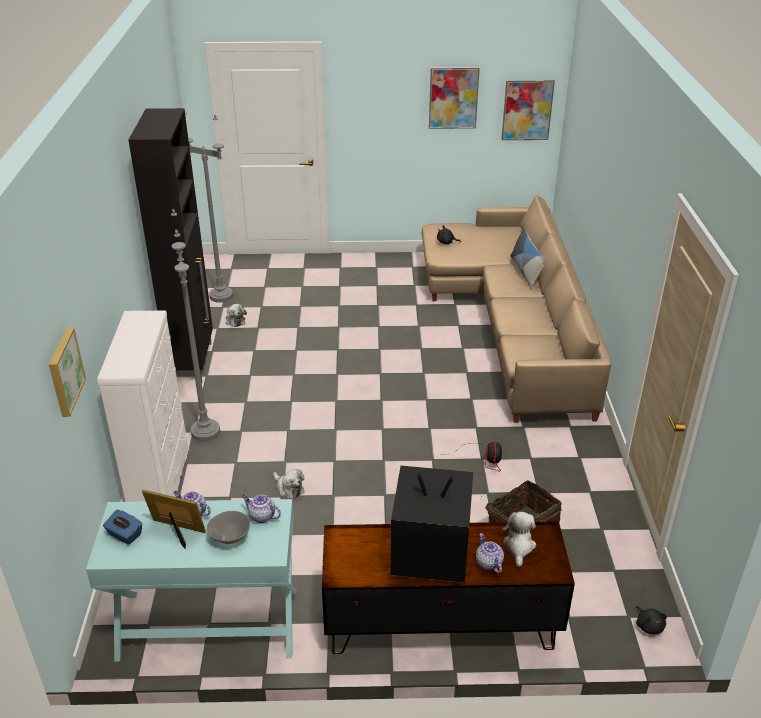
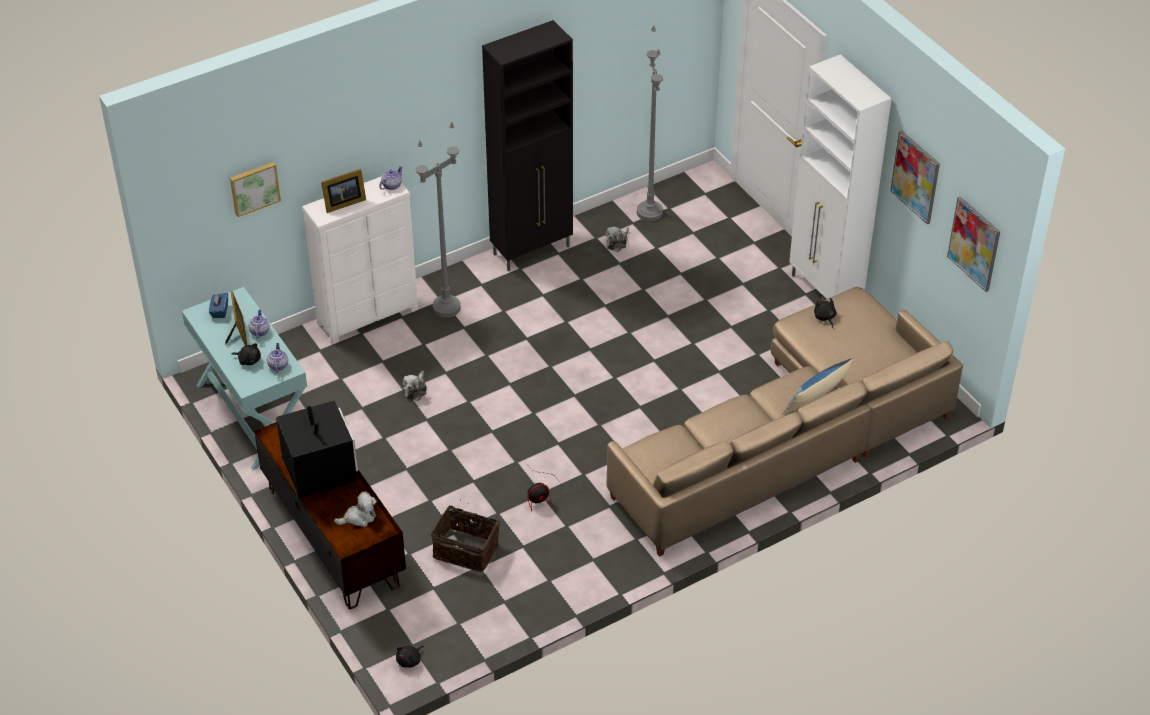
camera: 60 degrees right, 10 degrees up
(129, 352) = (342, 203): none -> picture frame
(229, 537) = (248, 360): grey bowl -> black plush toy
(382, 260) = (825, 292): none -> white cabinet
(488, 563) = (331, 507): teapot -> teapot (391, 185)

